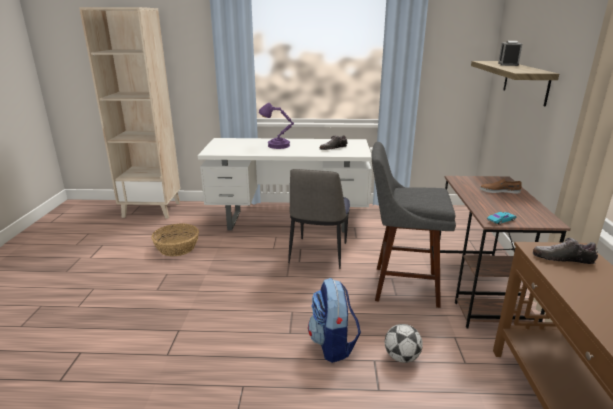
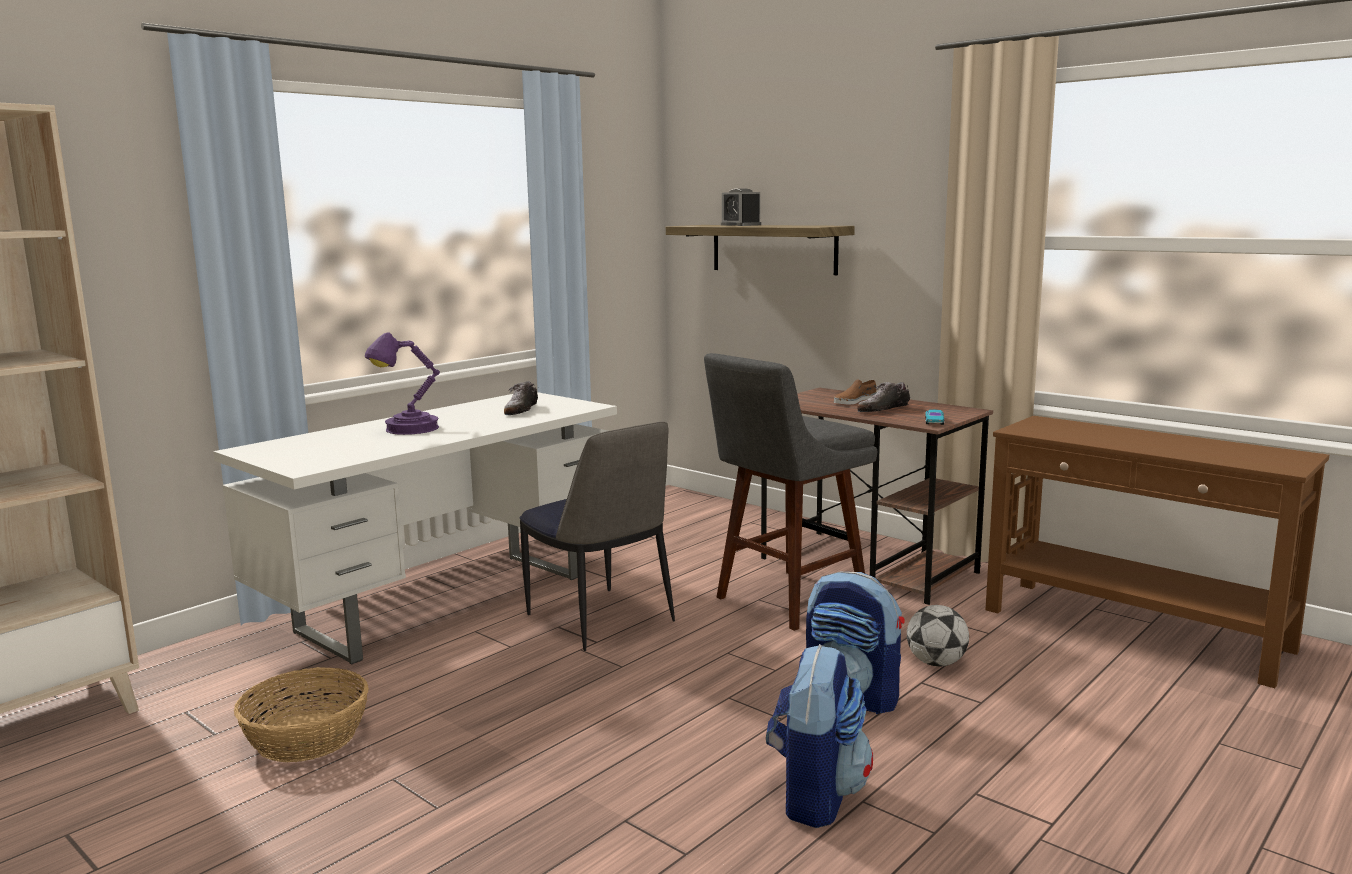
camera: 50 degrees left, 10 degrees down
(235, 370) = (815, 795): none -> backpack
(562, 259) = (1056, 430): shoe -> shoe (882, 409)

